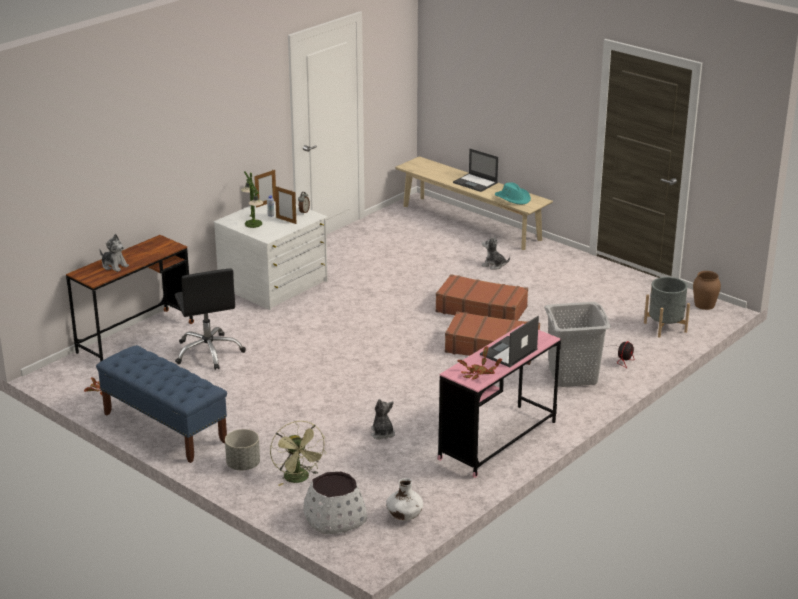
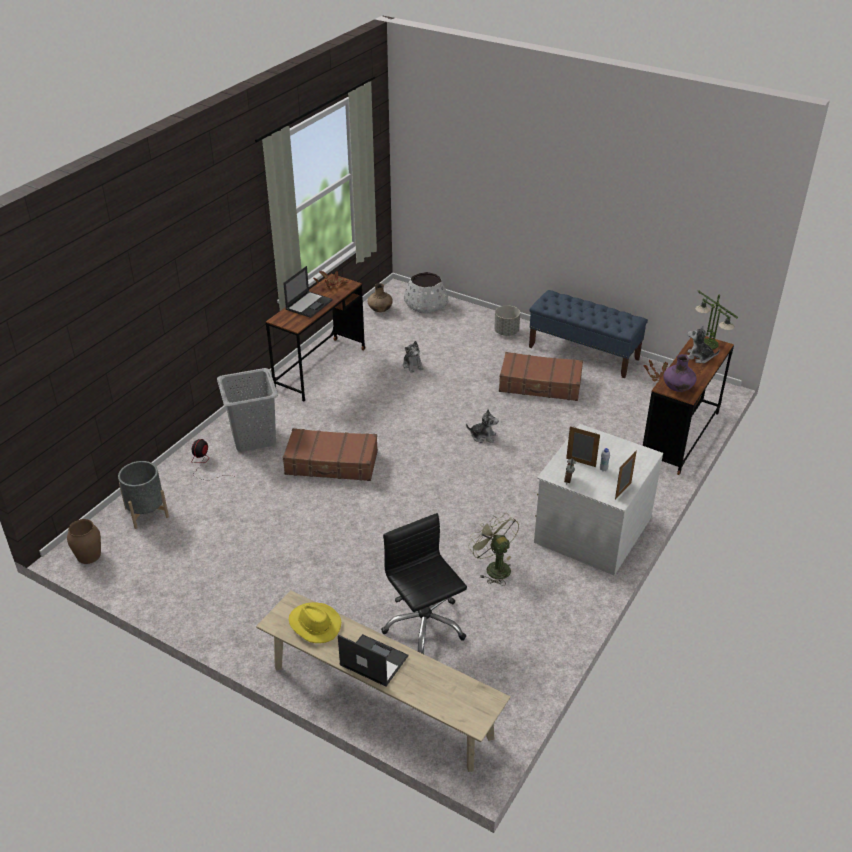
camera: 170 degrees right, 10 degrees up
(162, 245) = (677, 388): none -> purple vase
(209, 352) = (599, 427): black office chair -> black office chair (424, 625)
(253, 224) = (615, 452): table lamp -> table lamp (709, 344)
(299, 479) = (461, 326): green fan -> green fan (494, 567)
(404, 517) = (380, 310): white vase -> brown vase
(481, 309) = (347, 516): brown suitcase -> brown suitcase (540, 385)
(494, 265) = (339, 599): plush toy -> plush toy (483, 436)
(498, 441) = (320, 369): pink desk -> brown desk
(513, 198) = (314, 624): turquoise hat -> yellow hat

